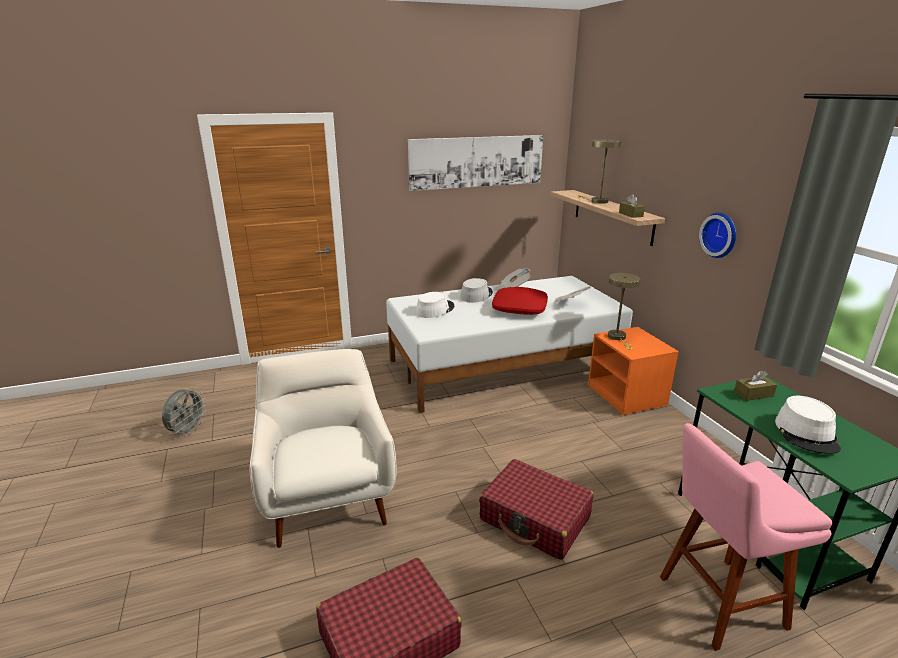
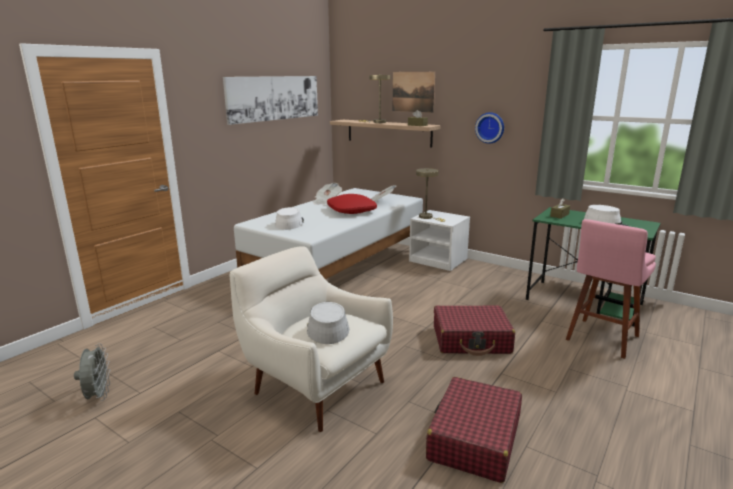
camera: 35 degrees left, 5 degrees down
(476, 295) = (306, 209): grey hat -> grey hat (327, 328)
(627, 395) = (439, 260): orange nightstand -> white nightstand
(642, 167) = (413, 92): none -> picture

